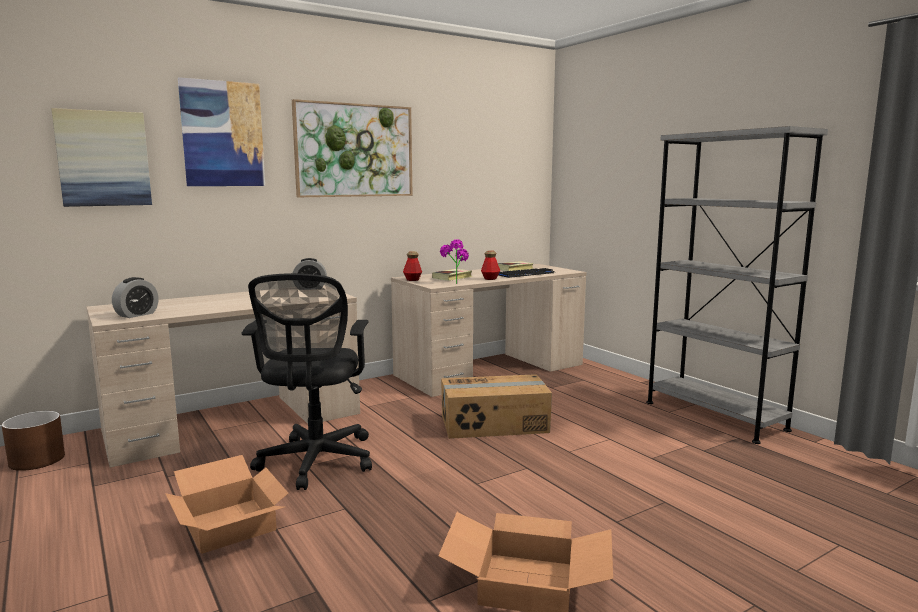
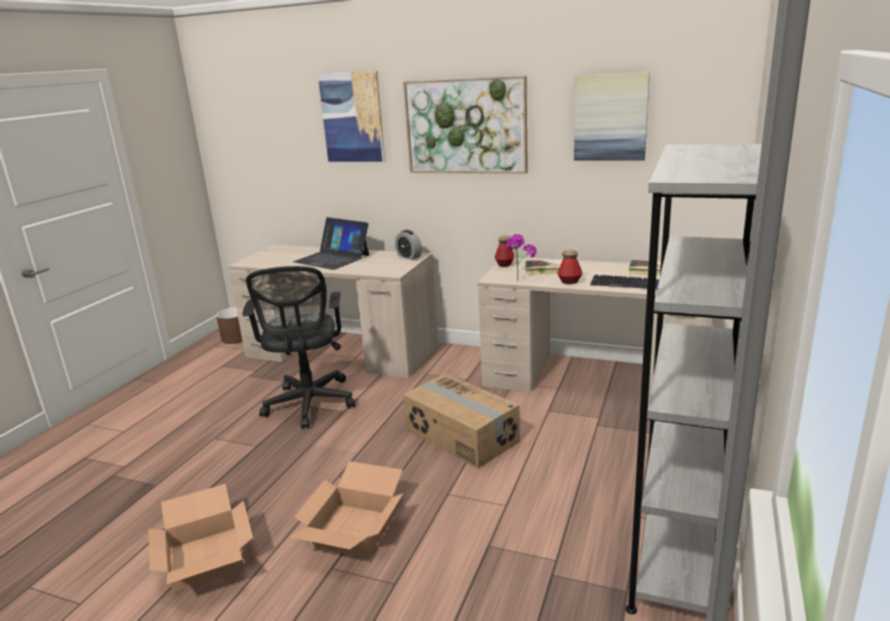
camera: 55 degrees right, 10 degrees up
(103, 159) = (279, 140): picture -> picture (610, 117)
(137, 315) = (265, 261): alarm clock -> none
(227, 300) = (332, 258): none -> laptop
(231, 524) = (209, 423): cardboard box -> cardboard box (353, 530)
(315, 463) = (309, 405): black office chair -> black office chair turned 60 degrees counterclockwise

